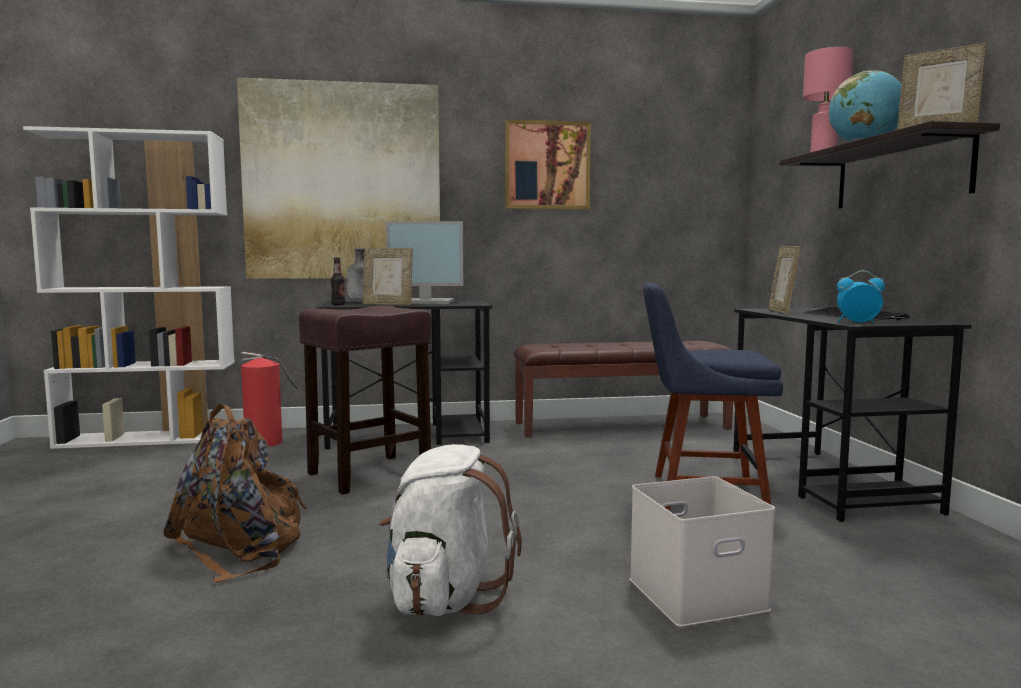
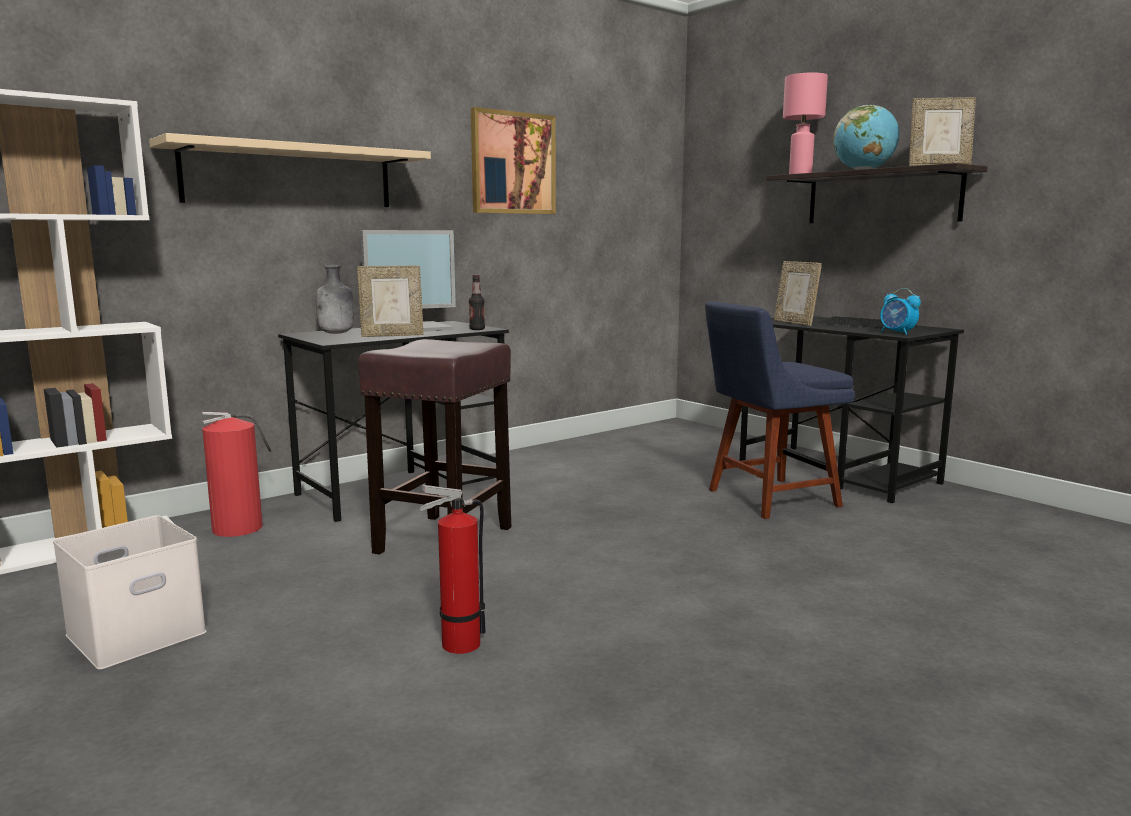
camera: 30 degrees left, 5 degrees up
(240, 546) = (456, 645): brown backpack -> fire extinguisher
(338, 304) = (332, 339): bottle -> bottle (477, 329)
(343, 182) = (290, 176): picture -> beige shelf
(444, 597) = (734, 636): white backpack -> none
(621, 425) = (599, 445): brown bench -> none
(697, 592) = (893, 580): white storage box -> white storage box (138, 632)
(857, 322) = (897, 333): alarm clock -> alarm clock turned 105 degrees counterclockwise

